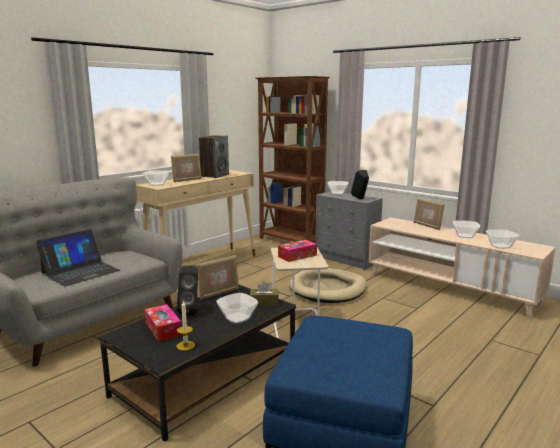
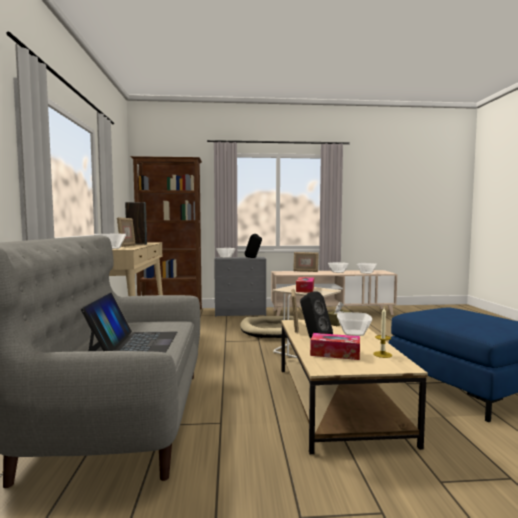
camera: 45 degrees left, 10 degrees down
(207, 375) = (336, 401): black coffee table -> beige coffee table

